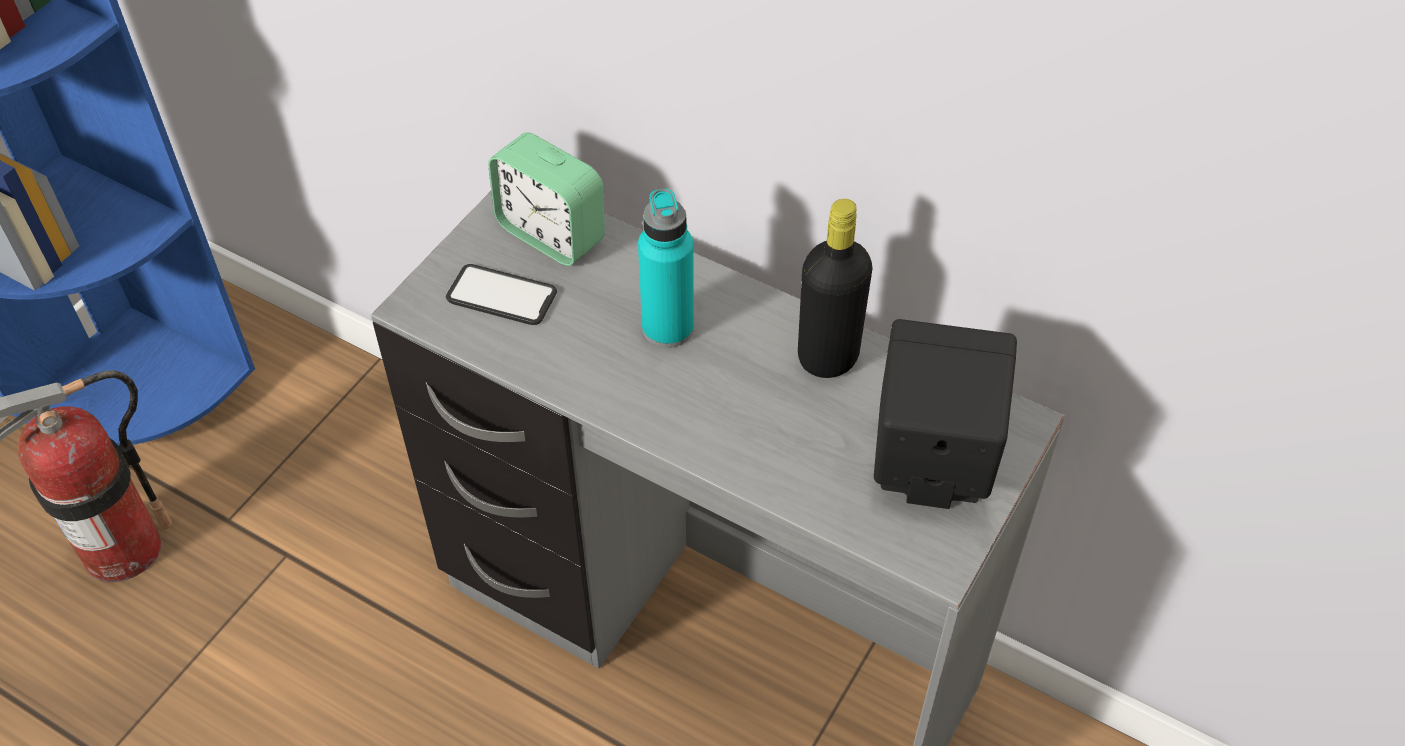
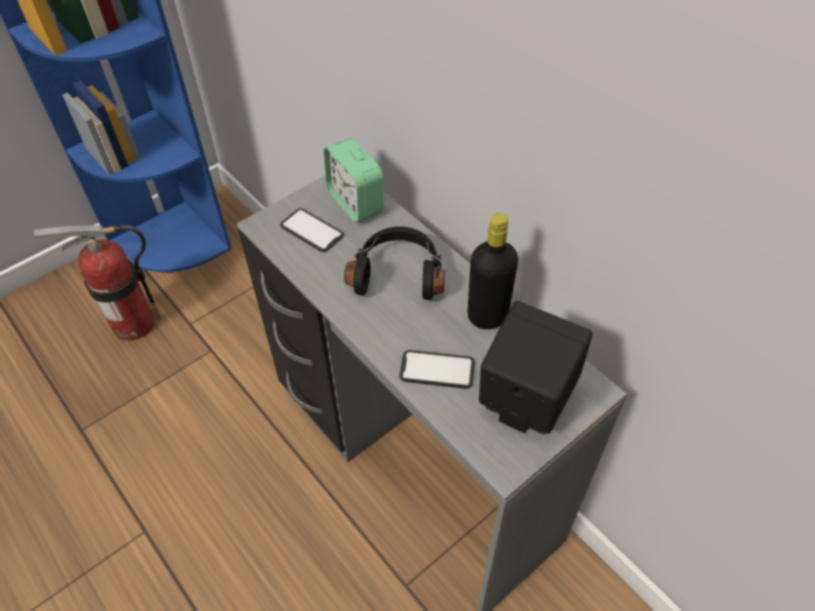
camera: 20 degrees right, 0 degrees up
(668, 328) = (398, 273): turquoise bottle -> black headphones
(788, 455) = (437, 370): none -> phone

